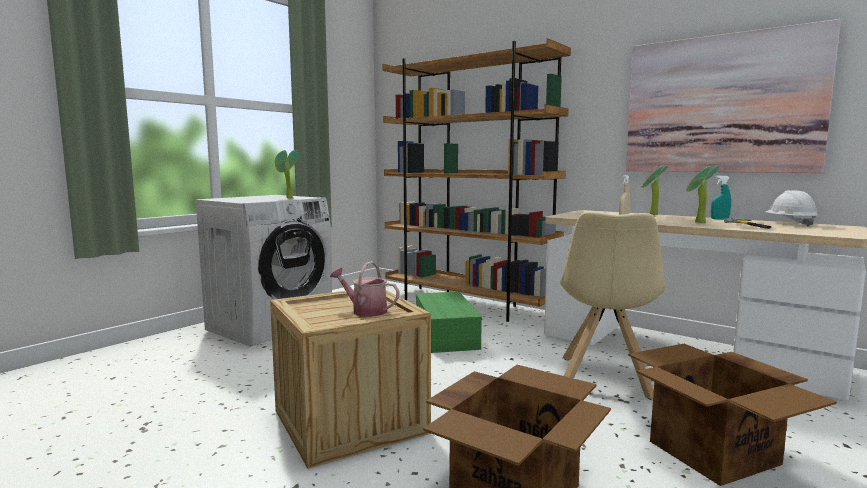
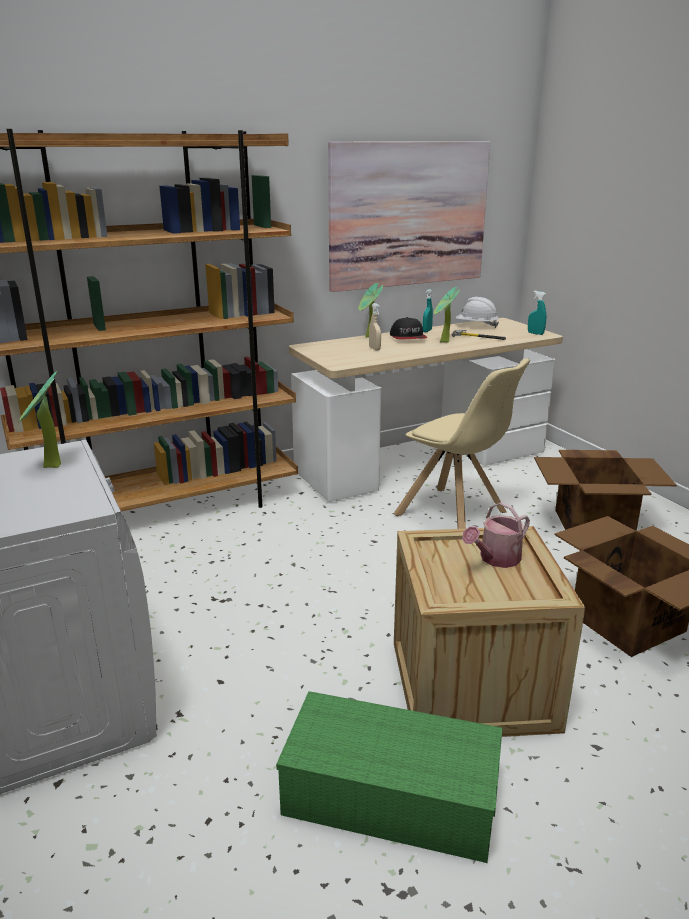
camera: 65 degrees left, 15 degrees up
(444, 334) = (262, 557): green storage box -> green storage box (387, 797)
(681, 218) = (408, 338): none -> cap
(837, 233) = (535, 333): none -> turquoise spray bottle

